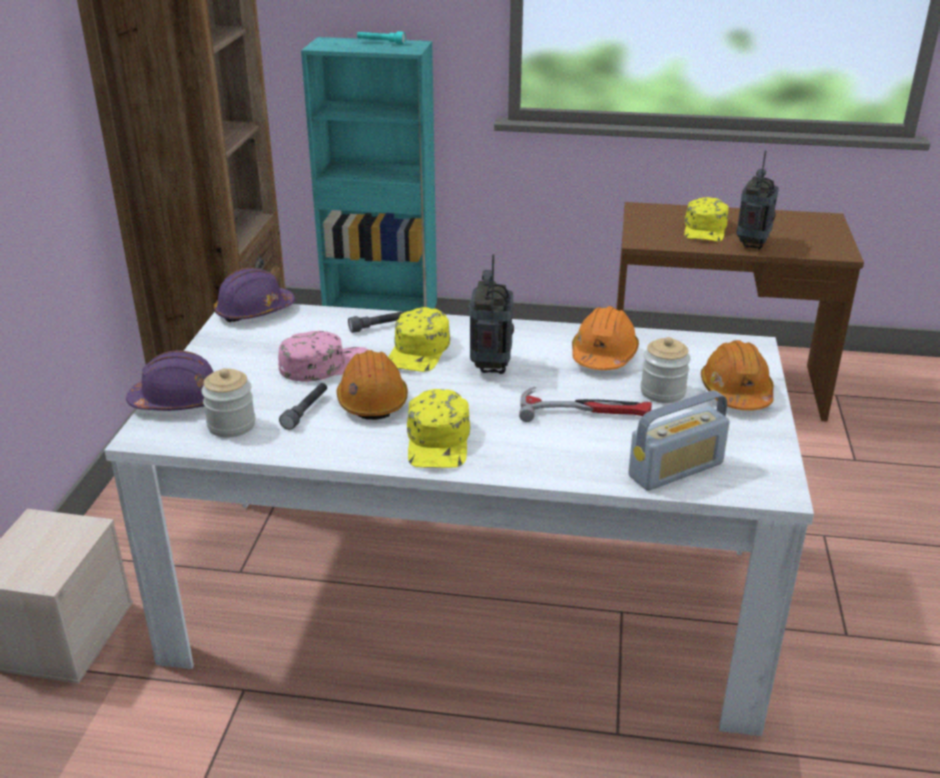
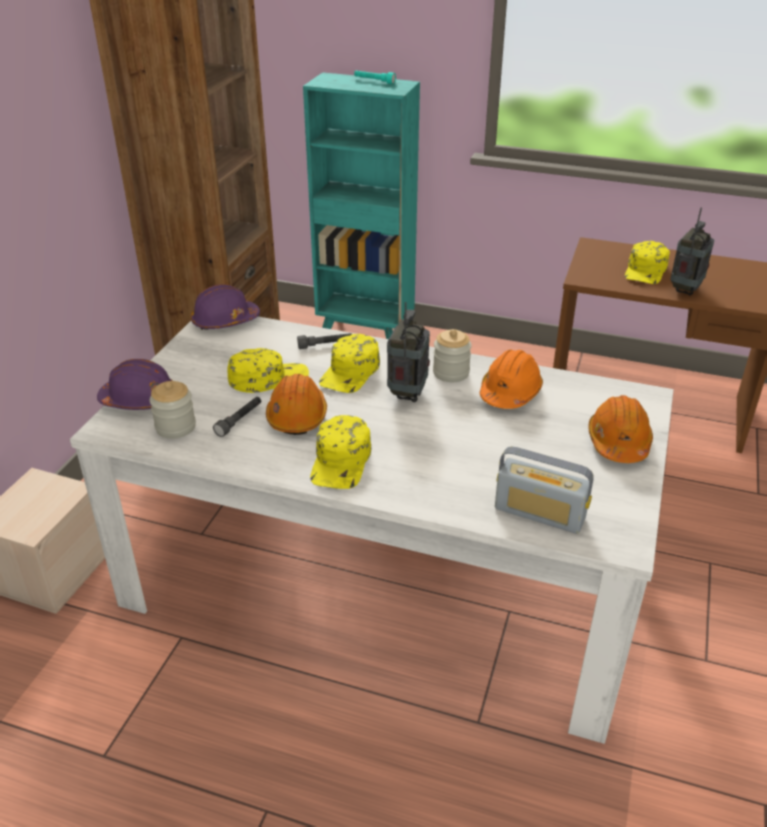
camera: 10 degrees right, 5 degrees up
(325, 365) = (268, 378): pink cap -> yellow cap
(585, 410) = (476, 445): hammer -> none
(662, 392) = (551, 434): jar -> jar (451, 373)
(676, 469) = (539, 513): radio -> radio turned 45 degrees clockwise

